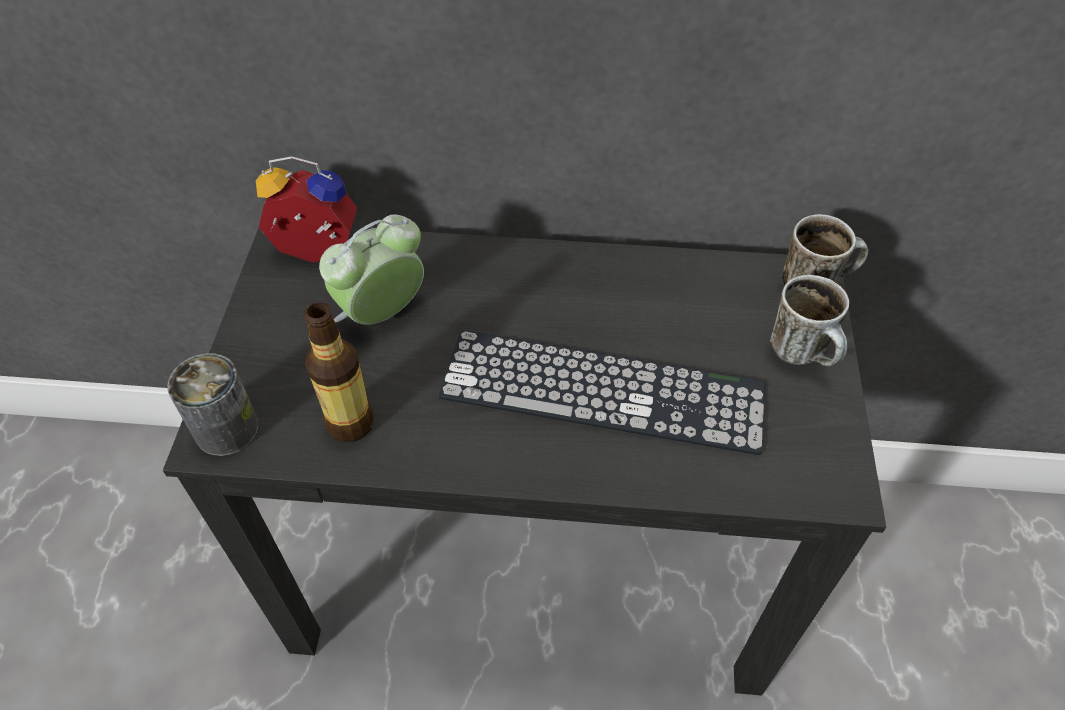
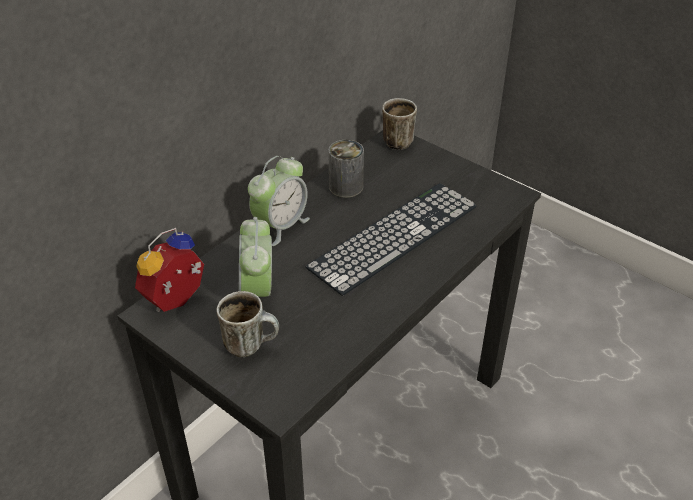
camera: 55 degrees left, 10 degrees down
(226, 429) = (277, 394): can -> can (346, 187)
(350, 423) = (325, 338): bottle -> none
(517, 266) = (280, 225): none -> alarm clock
(804, 355) = (435, 165): mug -> mug (251, 345)

